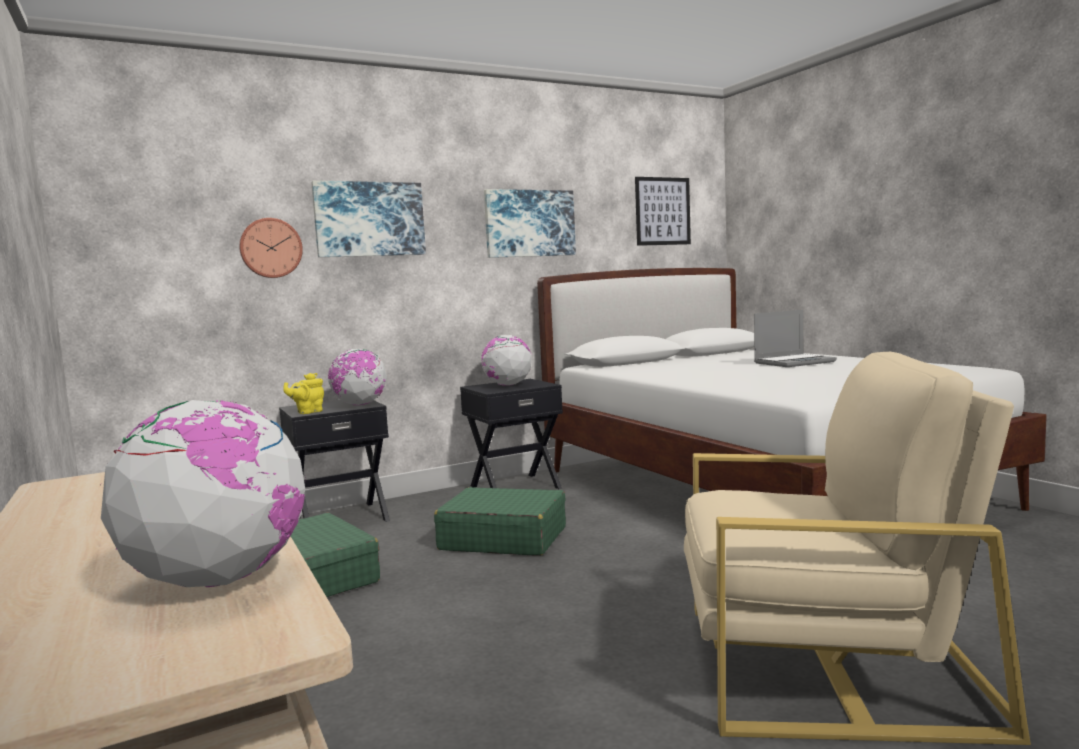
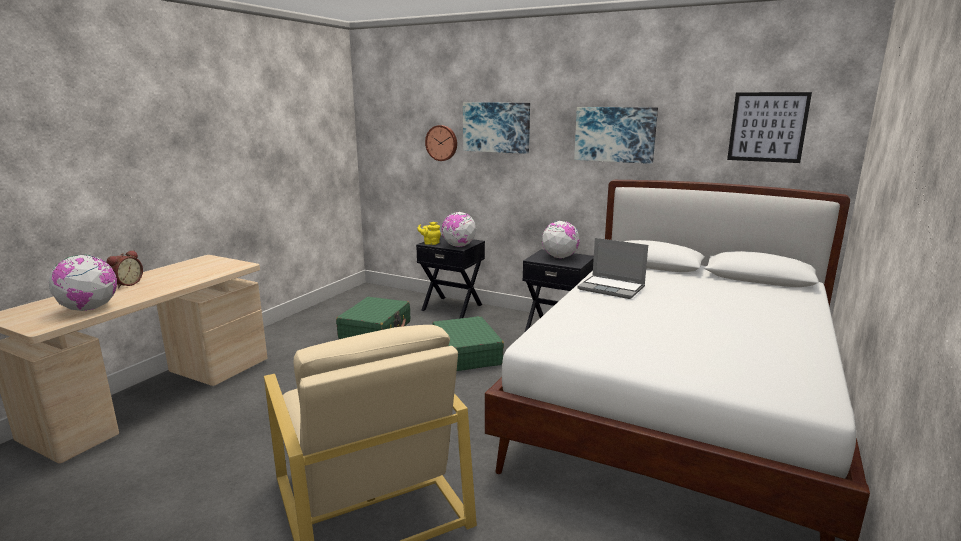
camera: 55 degrees right, 10 degrees up
(67, 548) = (126, 284): none -> alarm clock
(794, 362) = (725, 315): laptop -> laptop (612, 288)

